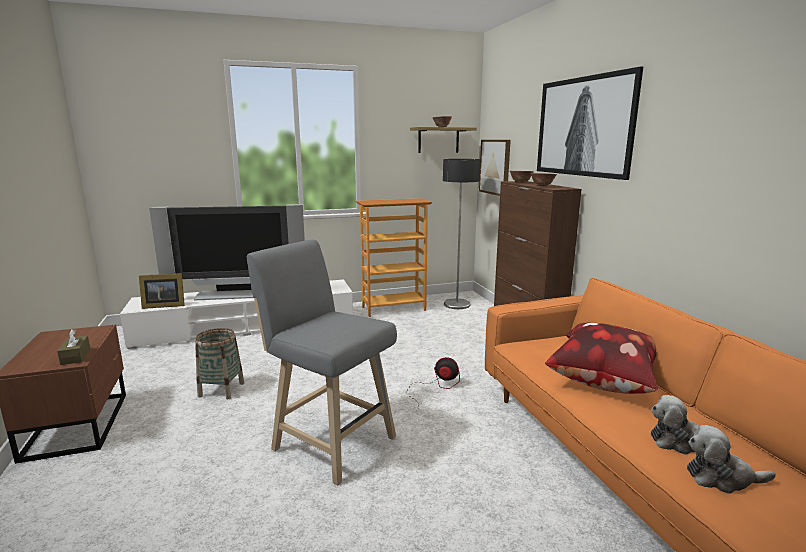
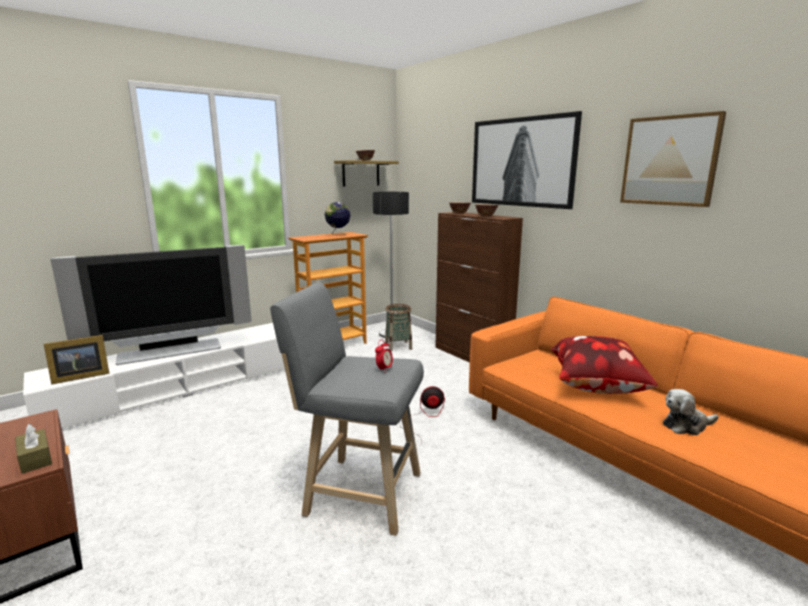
camera: 20 degrees left, 0 degrees up
(221, 389) = (198, 463): basket -> basket (398, 346)
(348, 326) = (384, 369): none -> alarm clock
(404, 200) = (338, 235): none -> globe
(495, 167) = (419, 199): picture -> picture (669, 161)
(721, 477) = (733, 448): plush toy -> none

